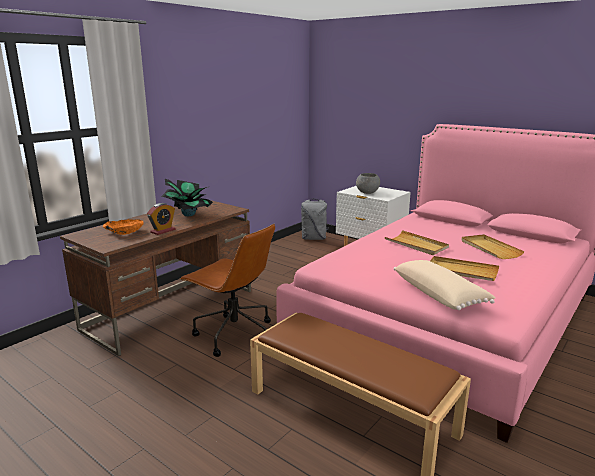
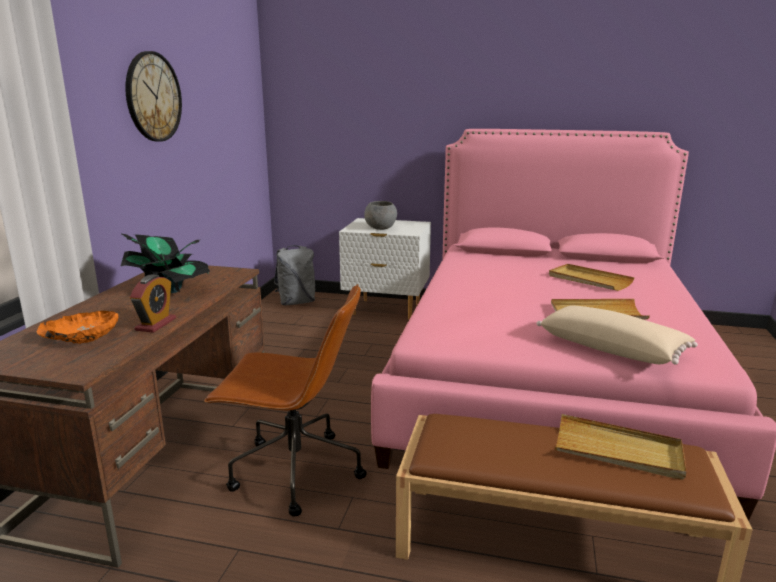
camera: 25 degrees left, 0 degrees up
(213, 98) = (153, 97): none -> wall clock
(416, 245) = (507, 288): beige tray -> beige tray (618, 451)

